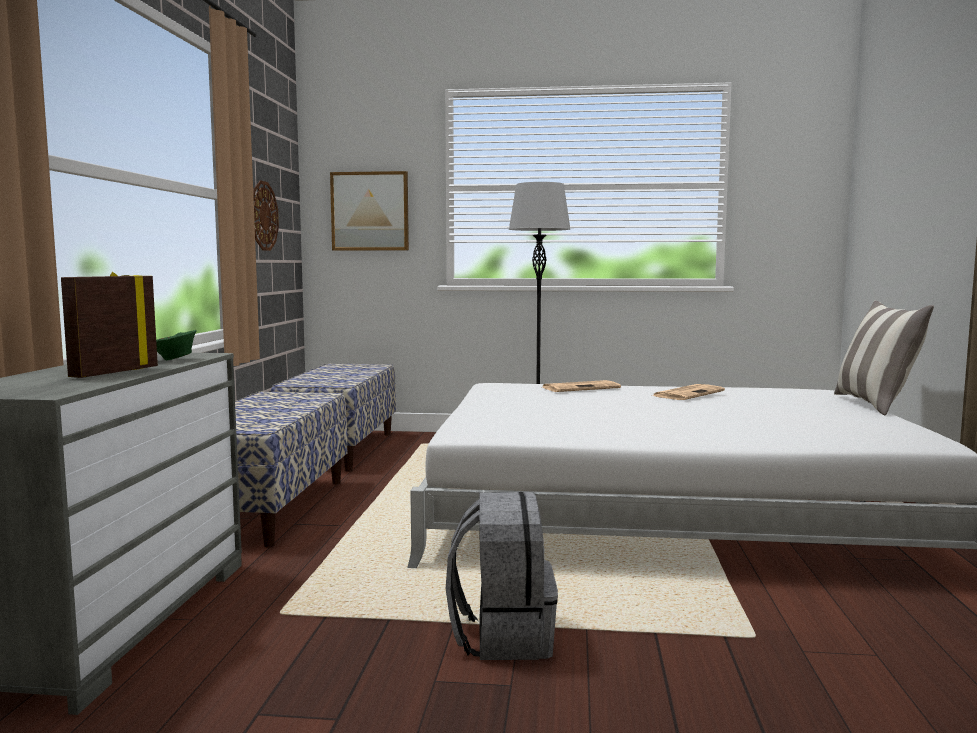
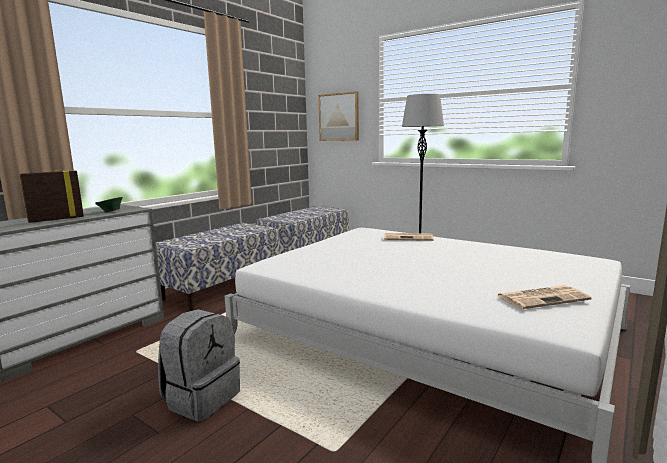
camera: 30 degrees right, 5 degrees up
(263, 216) = (267, 124): wall clock -> none
(688, 393) = (468, 251): newspaper -> newspaper (542, 298)
(876, 405) = (613, 281): pillow -> none

